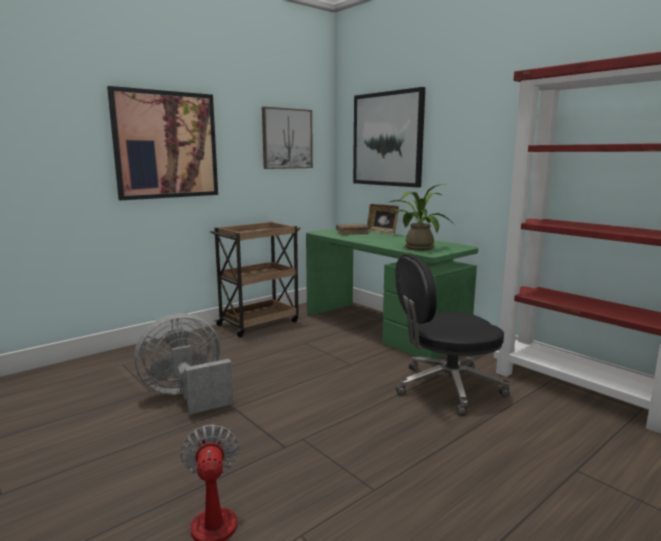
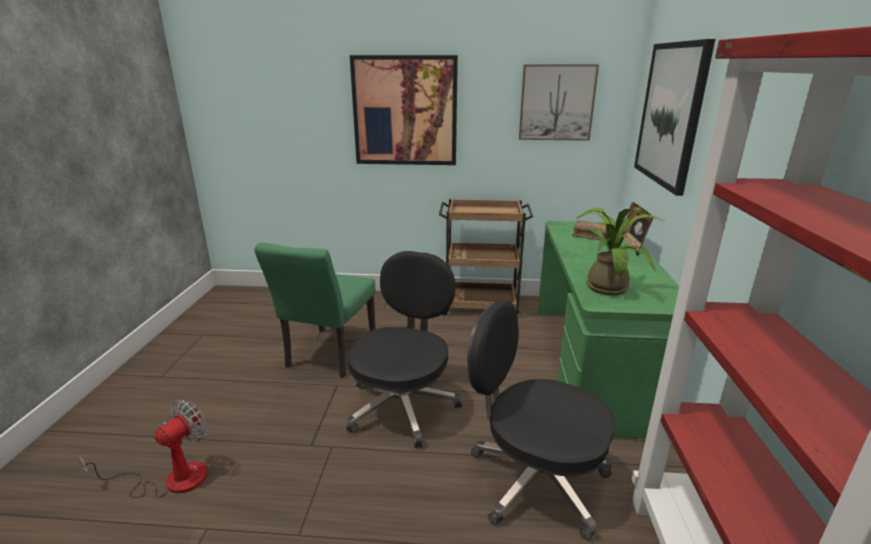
camera: 45 degrees right, 10 degrees up
(187, 396) = (328, 356): grey fan -> green chair
(309, 394) = (403, 405): none -> black office chair

